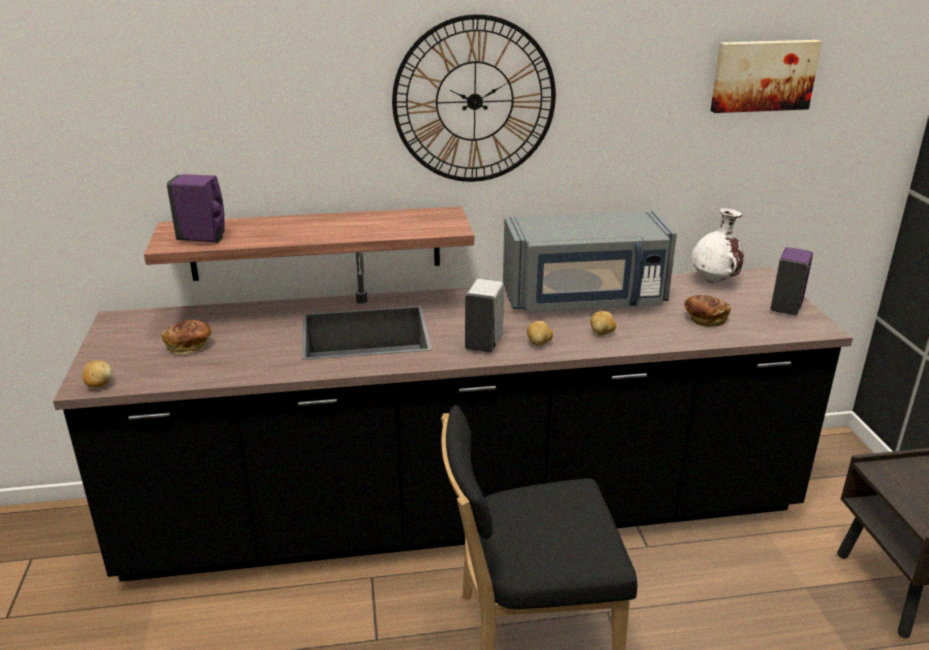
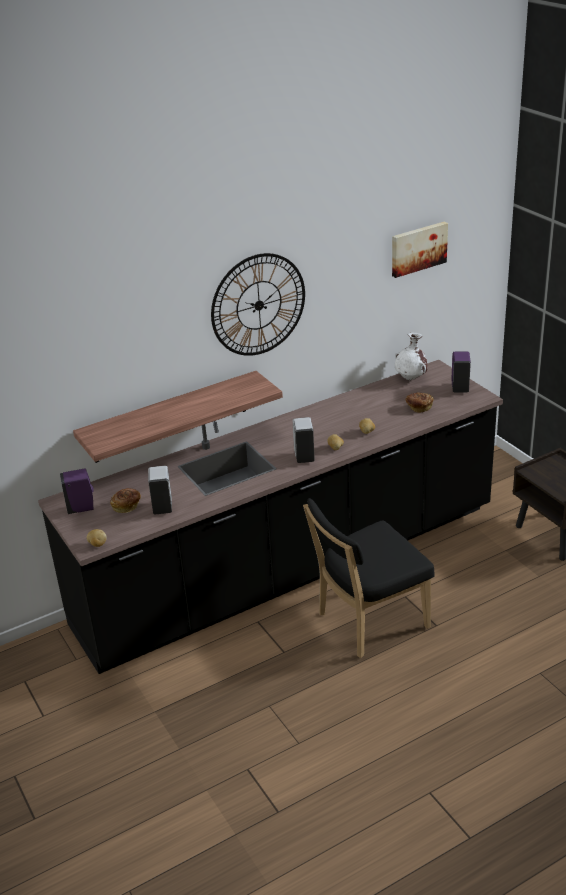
camera: 20 degrees left, 5 degrees up
(204, 239) = (120, 436): purple soap dispenser -> purple soap dispenser (82, 508)
(232, 359) = (162, 506): none -> white soap dispenser
(585, 300) = (343, 411): grey microwave -> none

